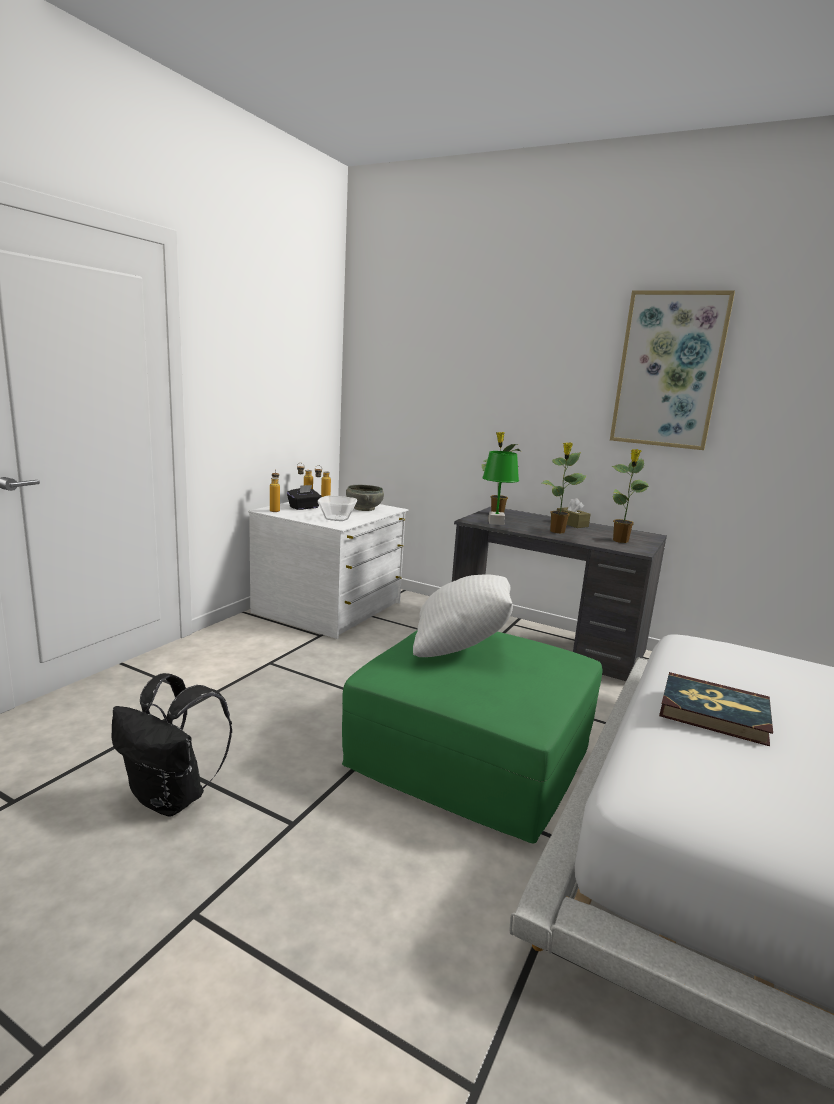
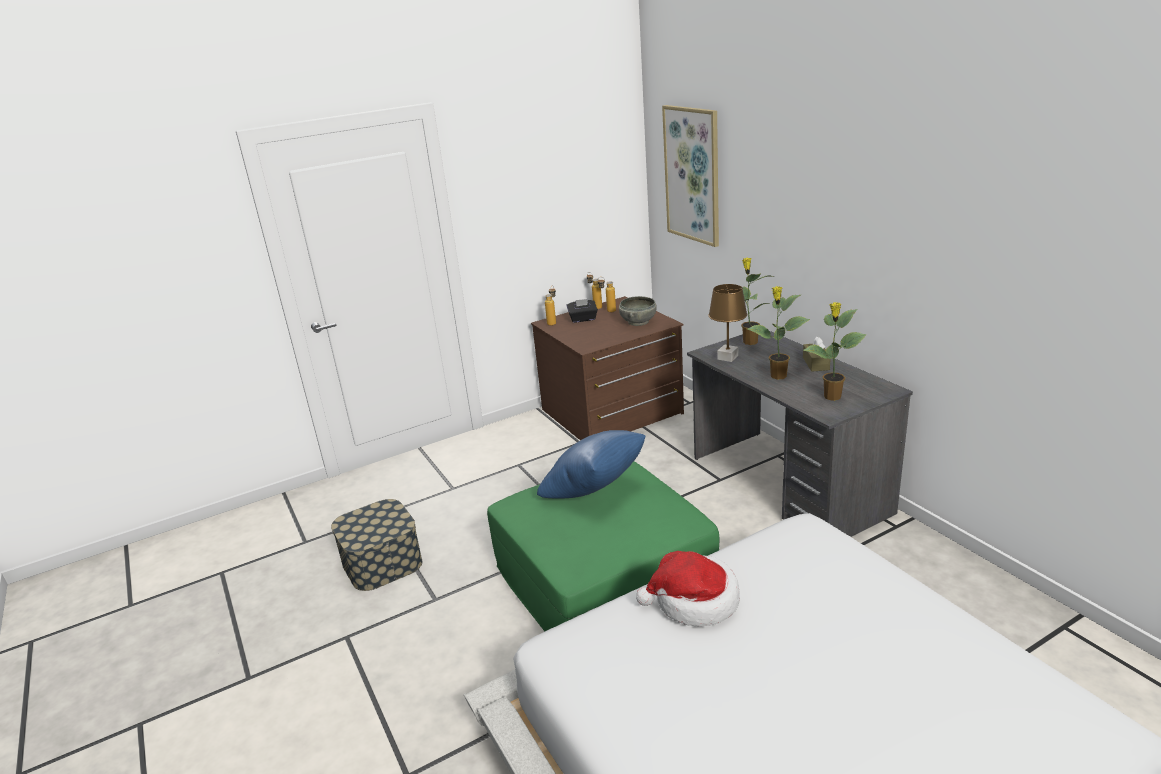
camera: 35 degrees right, 10 degrees up
(172, 798) = (382, 562): black backpack -> storage box
(330, 608) = (612, 412): white dresser -> brown dresser
(337, 518) = (596, 337): bowl -> none
(460, 647) = (595, 491): white pillow -> blue pillow
(495, 522) = (727, 357): green table lamp -> brown table lamp
(668, 370) = (910, 201): picture -> picture (692, 175)
(713, 712) = (694, 601): book -> hat

